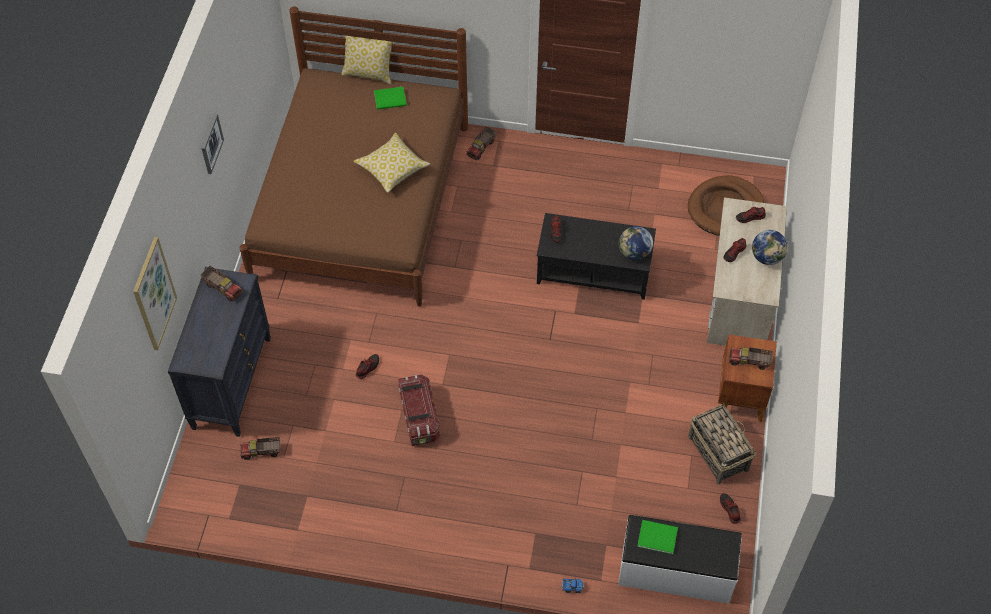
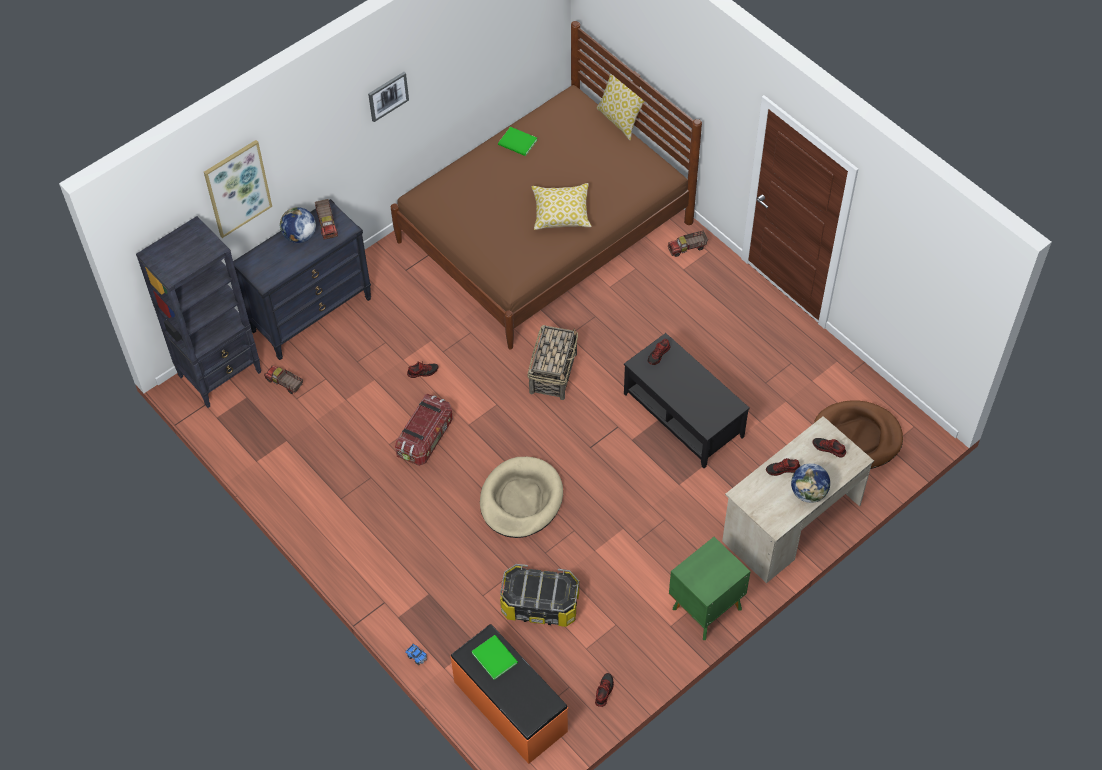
camera: 40 degrees right, 0 degrees up
(198, 481) = (221, 374): none -> black bookcase
(391, 99) = (616, 153): green book -> green book (518, 143)
(536, 413) = (521, 499): none -> beige dog bed
(625, 481) = (540, 605): none -> storage box
(634, 253) = (709, 416): globe -> globe (299, 236)
(675, 572) = (509, 707): white bench -> orange bench
(717, 452) = (640, 638): basket -> basket (553, 372)
(740, 398) = (705, 608): brown nightstand -> green nightstand
(749, 362) = (708, 571): toy truck -> none

